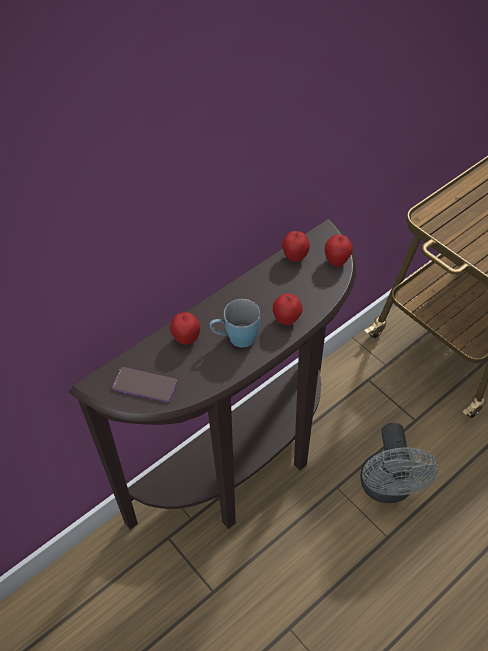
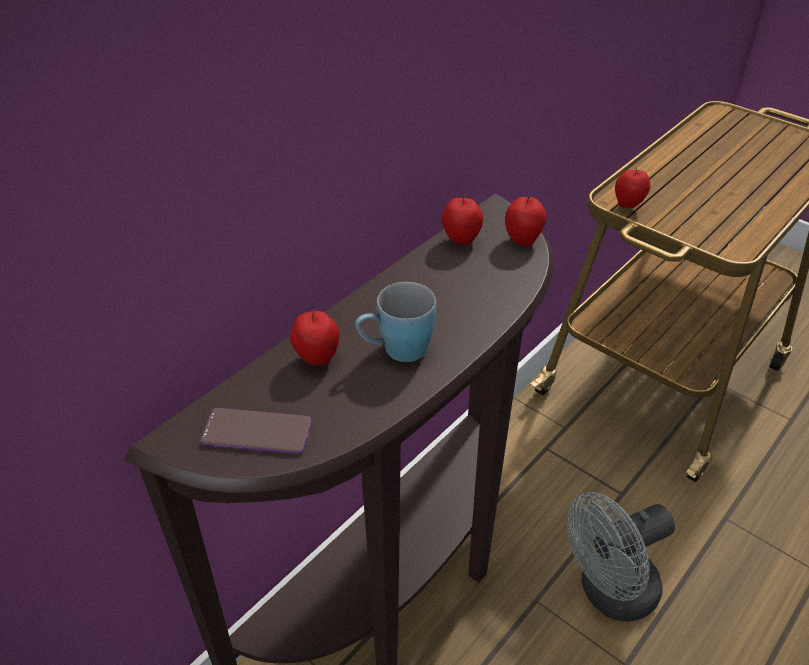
camera: 10 degrees left, 10 degrees down
(287, 320) = (469, 319): apple -> apple (628, 205)
(388, 489) = (608, 593): grey fan -> grey fan turned 75 degrees clockwise

